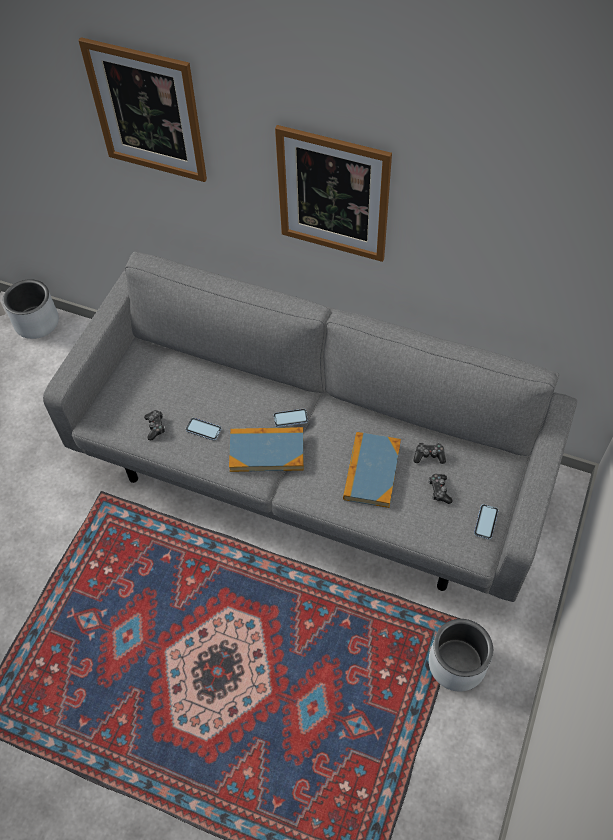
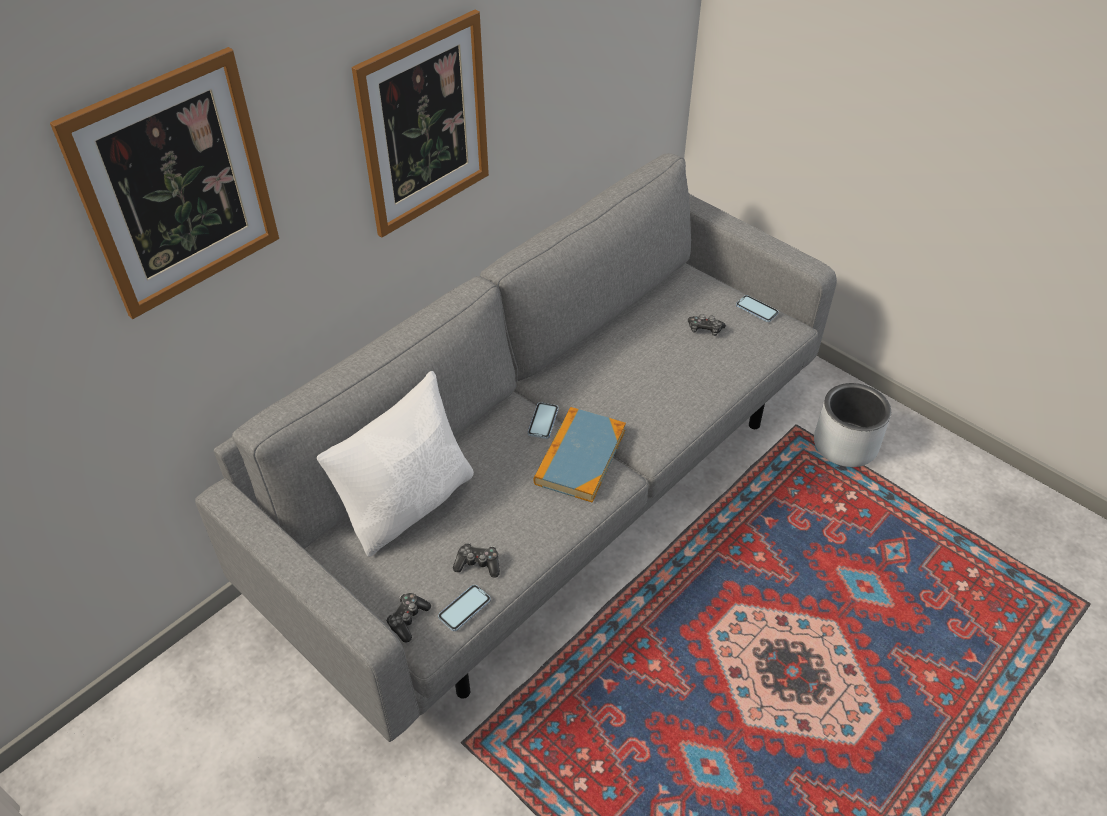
camera: 70 degrees left, 10 degrees down
(36, 322) = (74, 761): grey planter -> none
(190, 373) = (409, 503): none -> white pillow
(203, 429) = (513, 511): phone -> phone (464, 609)
(372, 471) = (655, 373): book -> none
(429, 455) = (657, 322): game controller -> game controller (408, 619)

